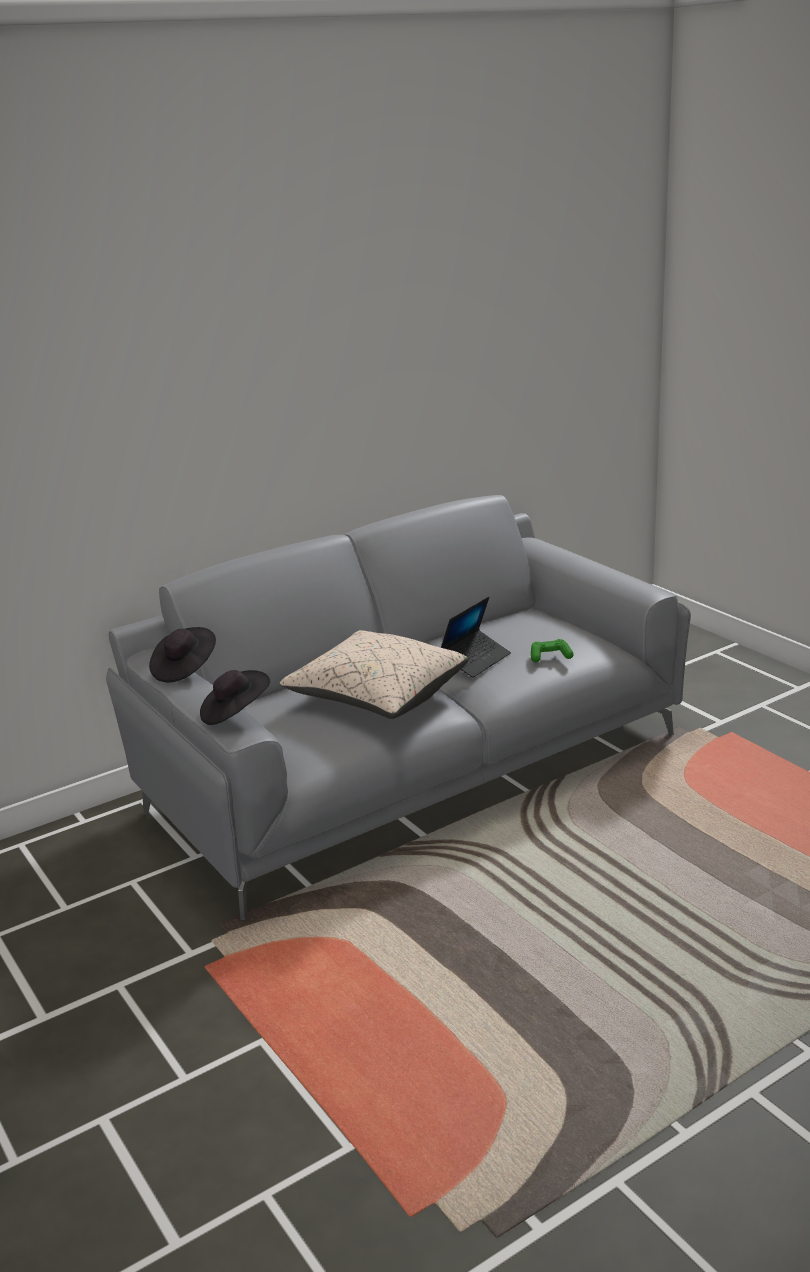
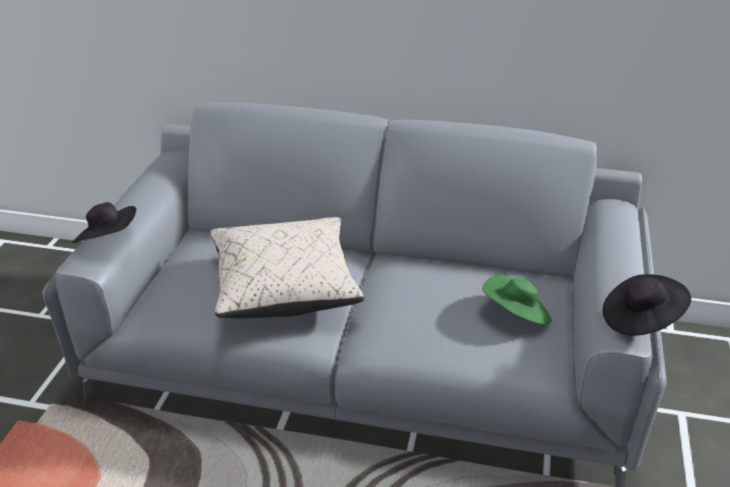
camera: 45 degrees right, 10 degrees up
(184, 669) = (160, 182): black hat -> black hat (640, 320)
(475, 660) = (407, 302): laptop -> none
(548, 633) = (516, 315): none -> green hat
(550, 656) = (471, 341): green game controller -> none

